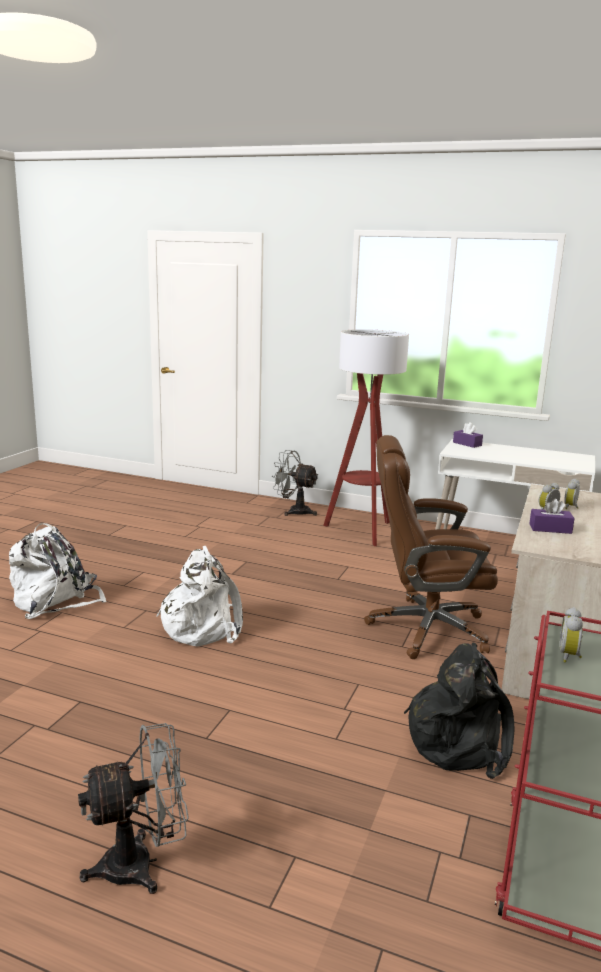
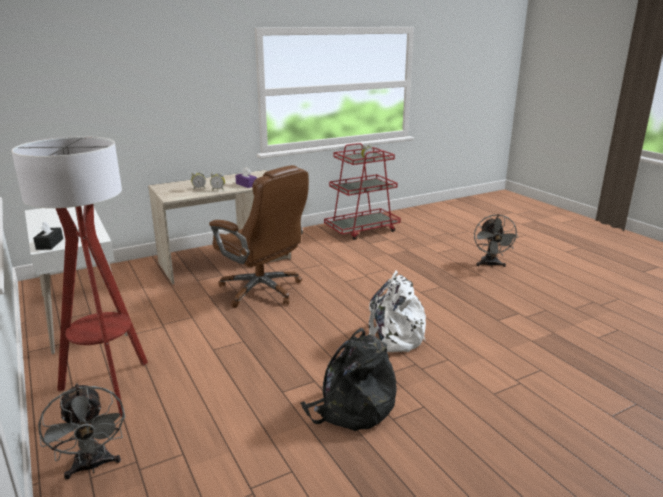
camera: 140 degrees left, 5 degrees up
(55, 601) = (496, 410): white backpack -> none
(141, 864) = (490, 265): grey fan -> grey fan turned 105 degrees counterclockwise
(460, 741) = (338, 254): black backpack -> black backpack (351, 408)
(467, 444) = (49, 244): purple tissue box -> black tissue box

